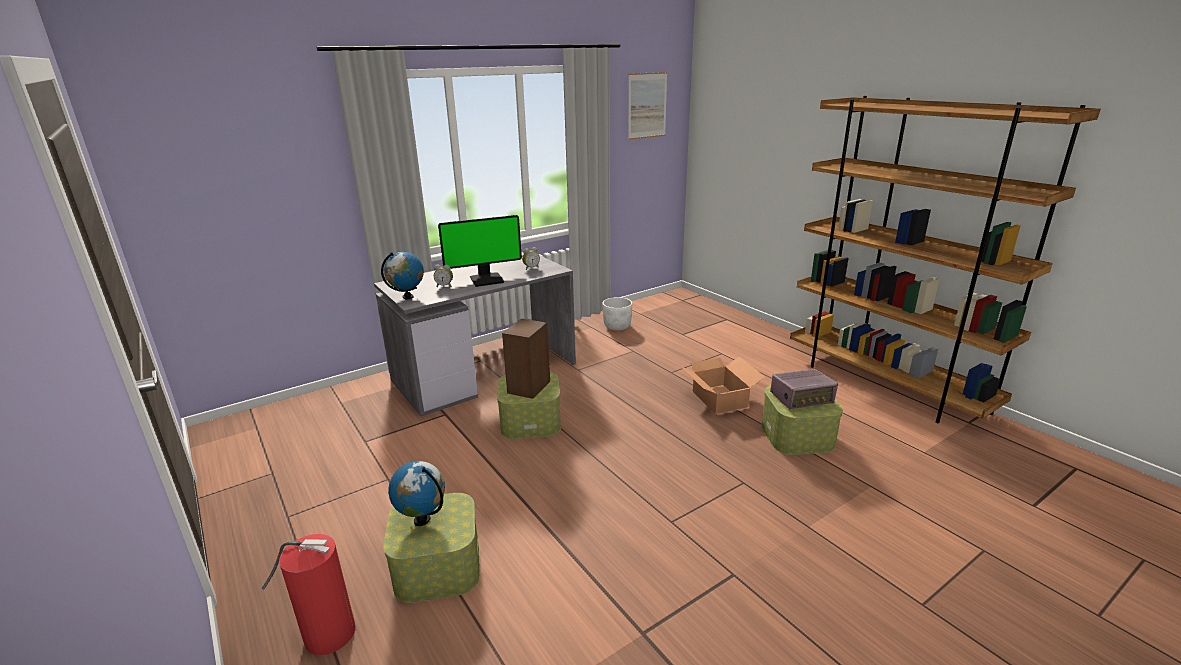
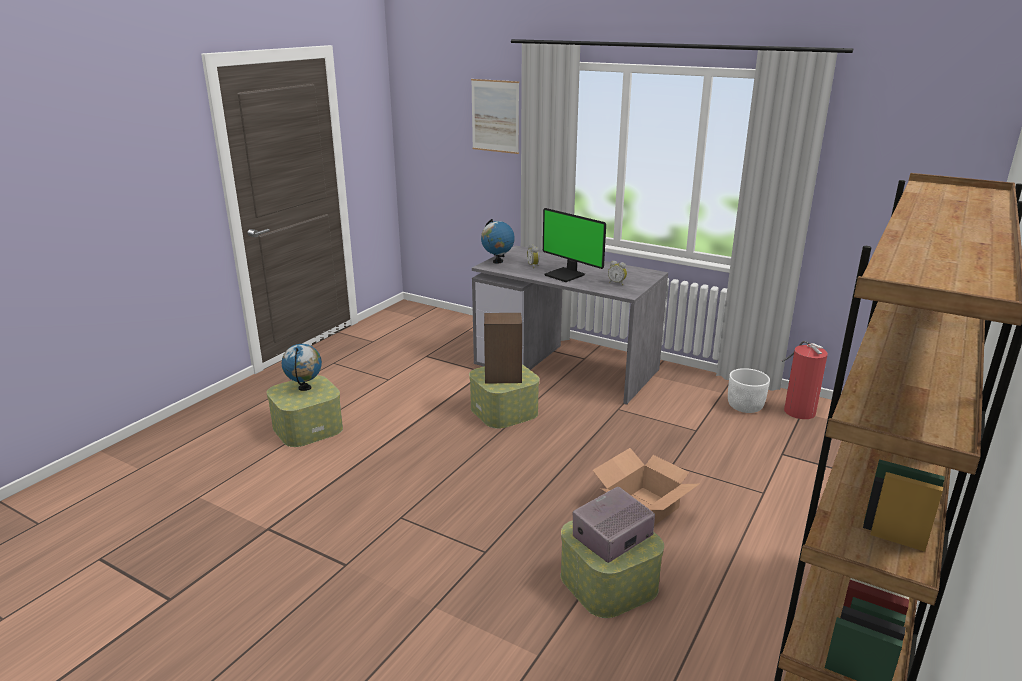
camera: 65 degrees right, 0 degrees up
(327, 633) = (242, 412): fire extinguisher -> fire extinguisher (799, 410)
(647, 105) = (911, 138): picture -> picture (495, 116)
(802, 399) = (611, 537): radio -> radio turned 90 degrees clockwise

